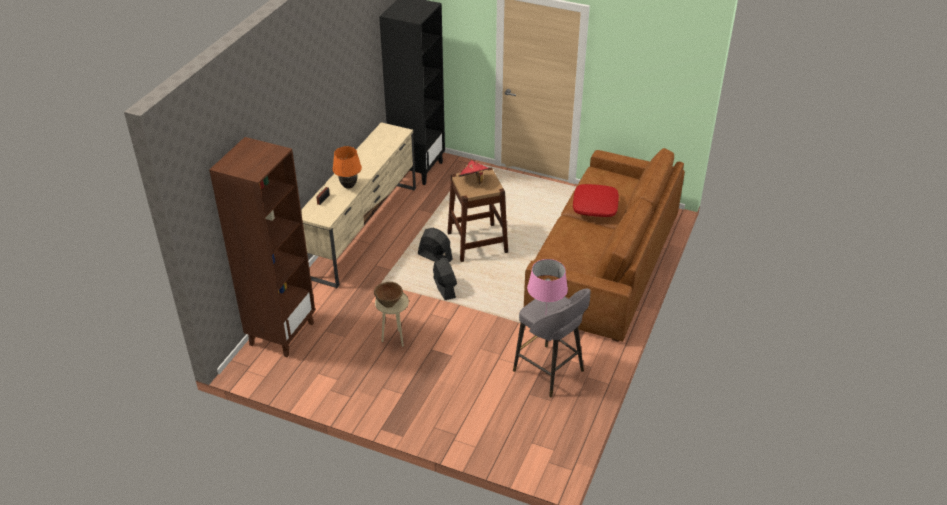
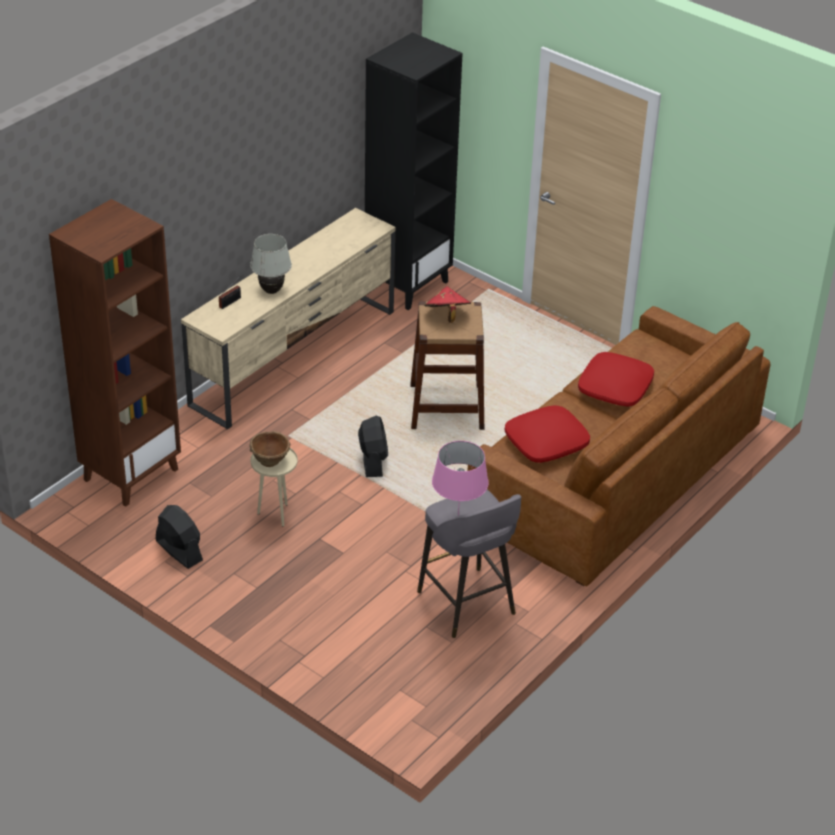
camera: 15 degrees right, 0 degrees up
(349, 186) = (271, 290): orange table lamp -> white table lamp
(435, 257) = (378, 415): black fan -> black fan (179, 550)
(569, 250) = (546, 441): none -> red pillow

